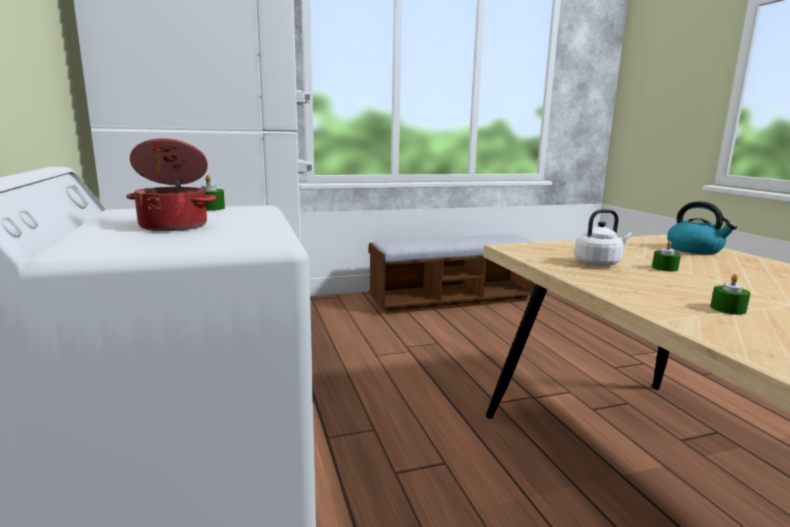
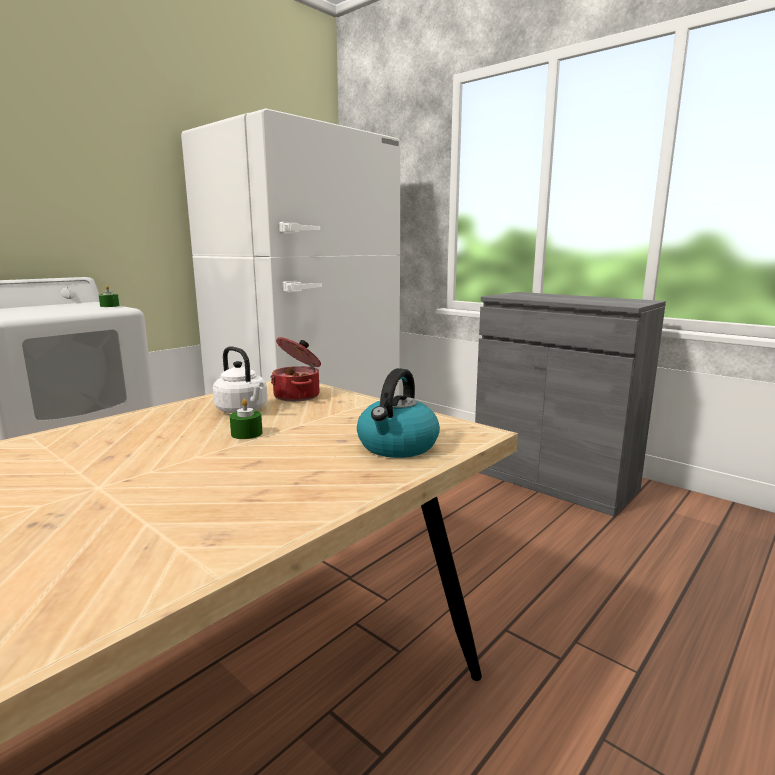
camera: 60 degrees right, 0 degrees up
(175, 225) = (41, 309): cooking pot -> cooking pot (298, 396)
(452, 300) = (553, 479): bench -> grey cabinet
(728, 309) = (69, 458): green candle -> none

